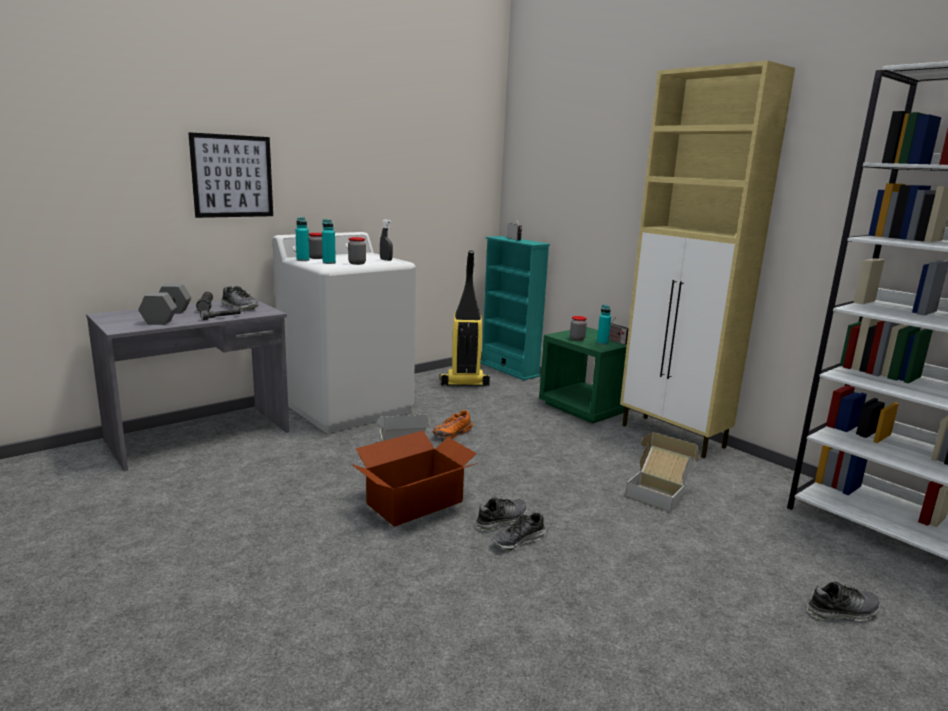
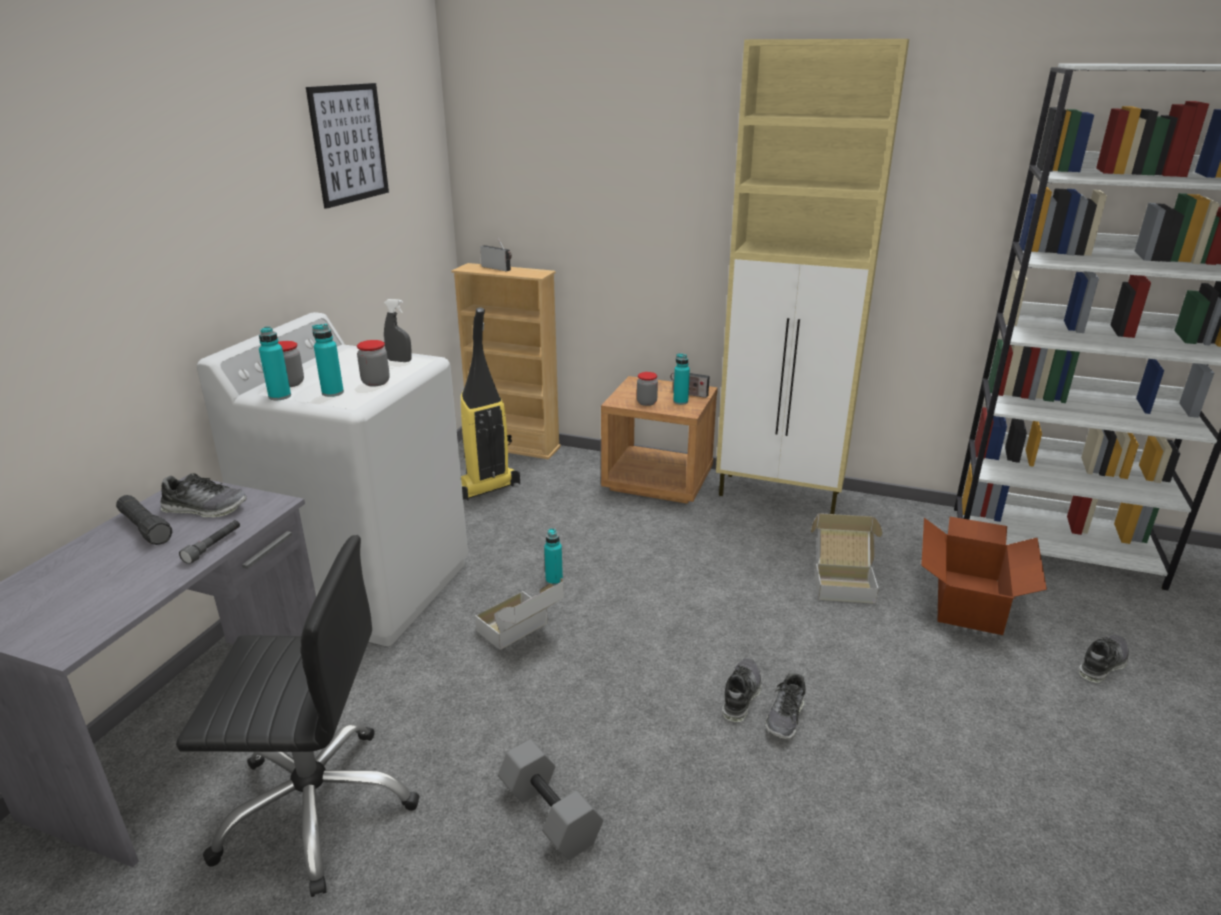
camera: 30 degrees left, 10 degrees up
(166, 317) = (107, 578): grey dumbbell -> grey dumbbell (547, 814)
(217, 480) = (316, 807): none -> black office chair
(232, 176) = (109, 276): picture -> picture (349, 144)
(416, 503) = (625, 714): cardboard box -> cardboard box (970, 600)
(453, 434) = (554, 580): orange shoe -> turquoise bottle
(509, 369) = (514, 446): turquoise bookcase -> beige bookcase
(587, 407) = (658, 481): green nightstand -> brown nightstand

